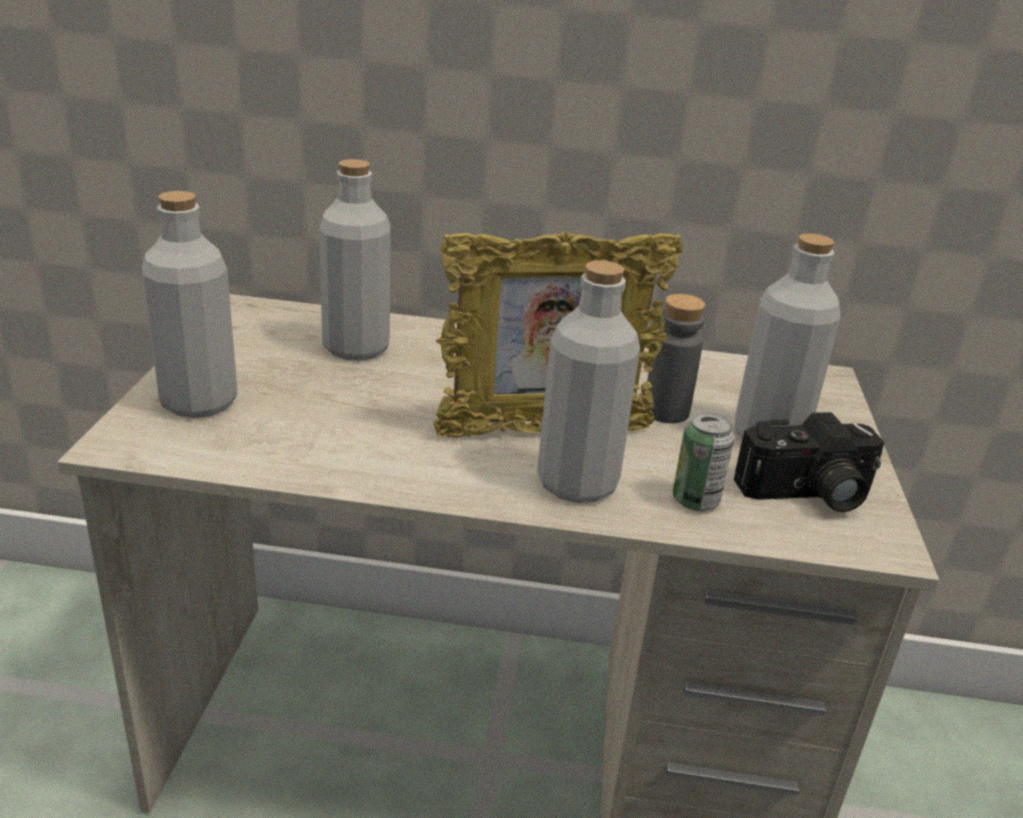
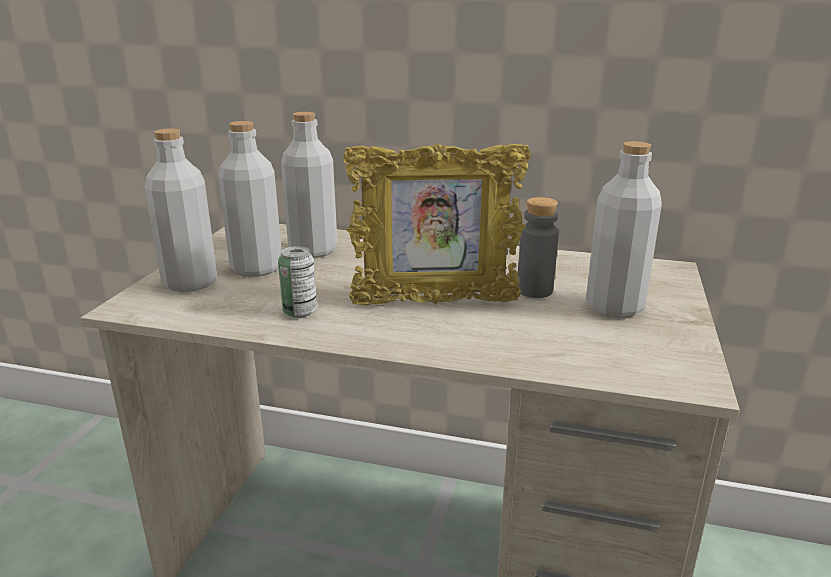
camera: 10 degrees right, 5 degrees down
(577, 483) = (450, 336): grey bottle -> grey bottle (256, 268)
(695, 500) = (542, 349): can -> can (300, 311)
(807, 494) = (637, 346): camera -> none

